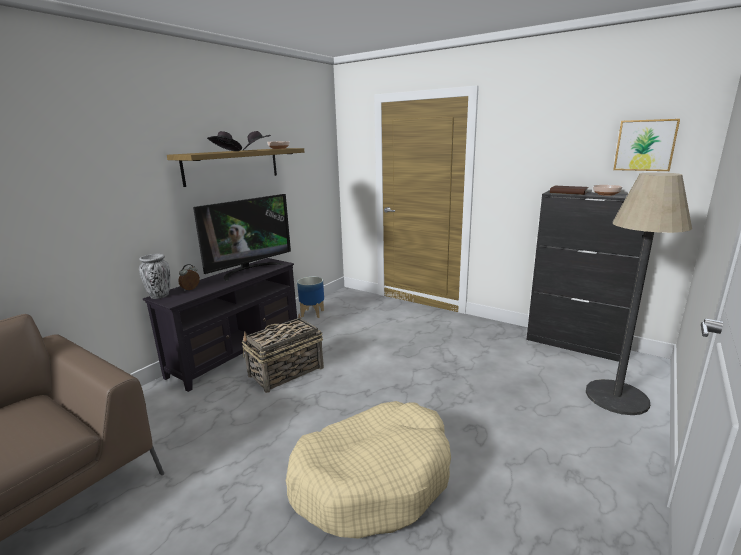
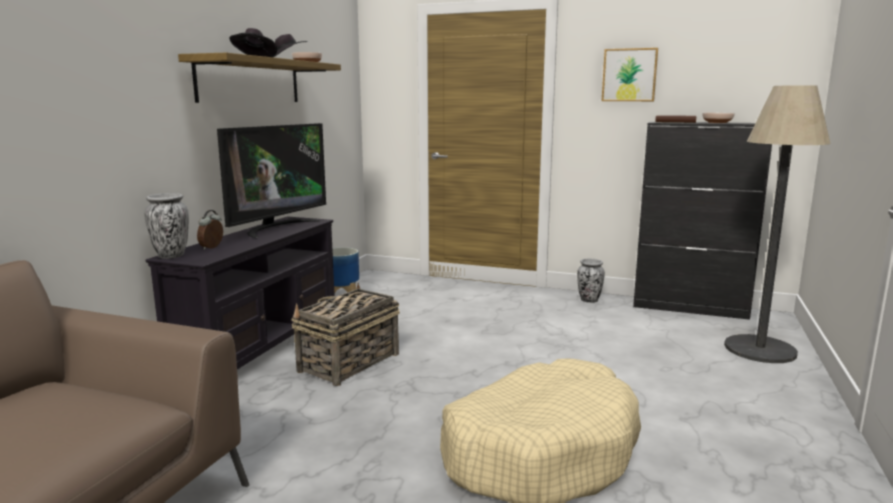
camera: 15 degrees left, 5 degrees down
(493, 330) = (589, 300): none -> vase
(645, 145) = (753, 67): picture -> picture (629, 75)

